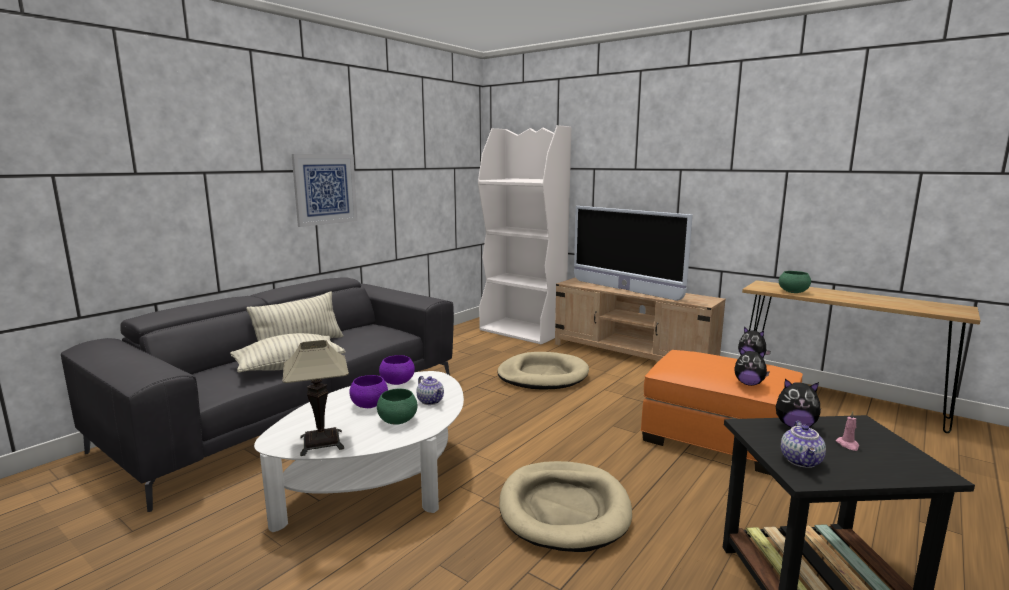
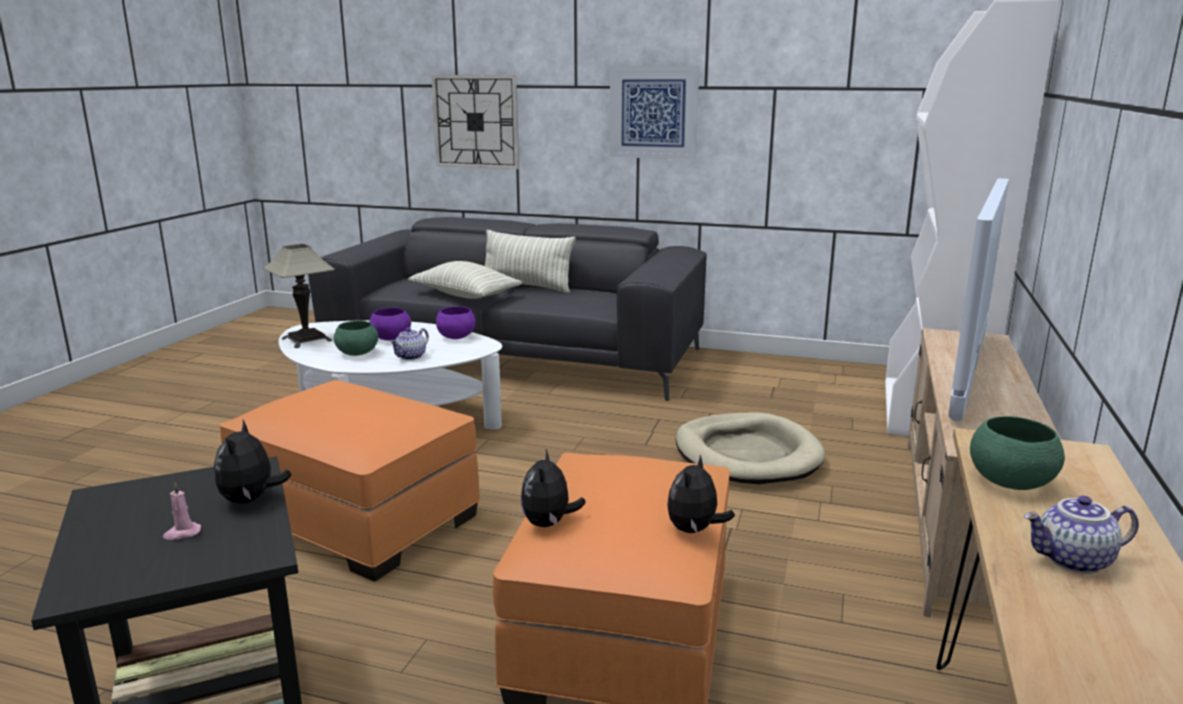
camera: 70 degrees right, 5 degrees up
(165, 209) = (476, 121): none -> wall clock
(564, 509) = (359, 519): beige dog bed -> orange ottoman
(802, 461) = (141, 497): teapot -> teapot (1073, 561)

